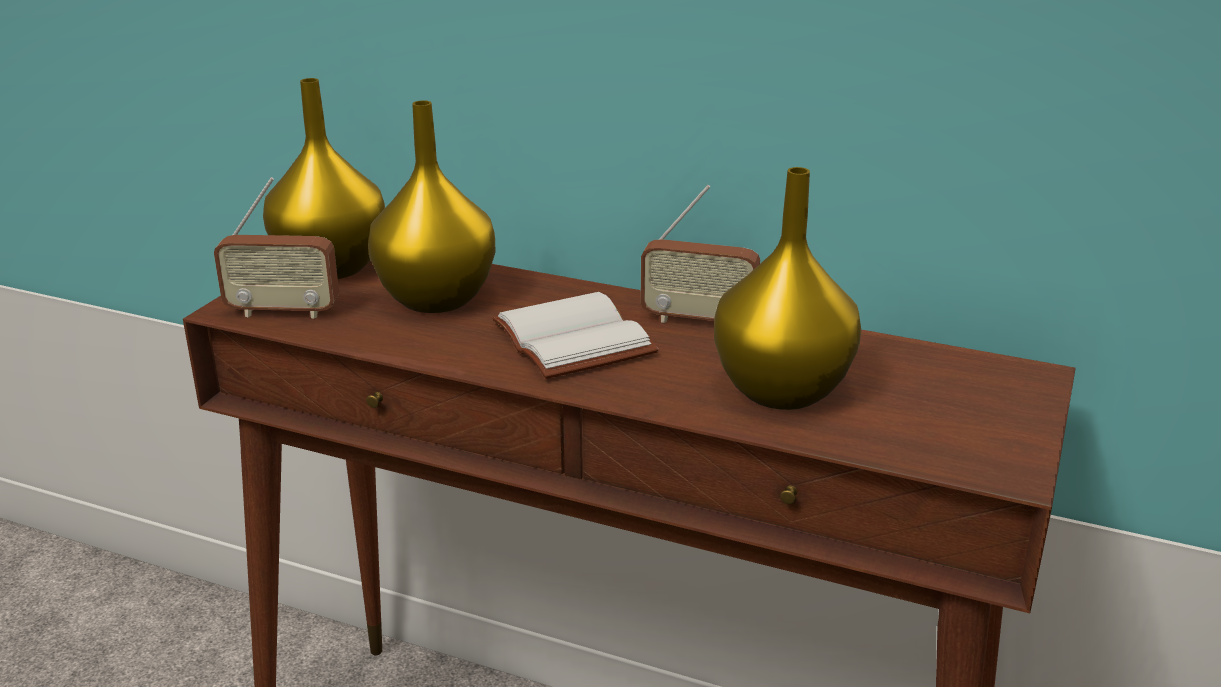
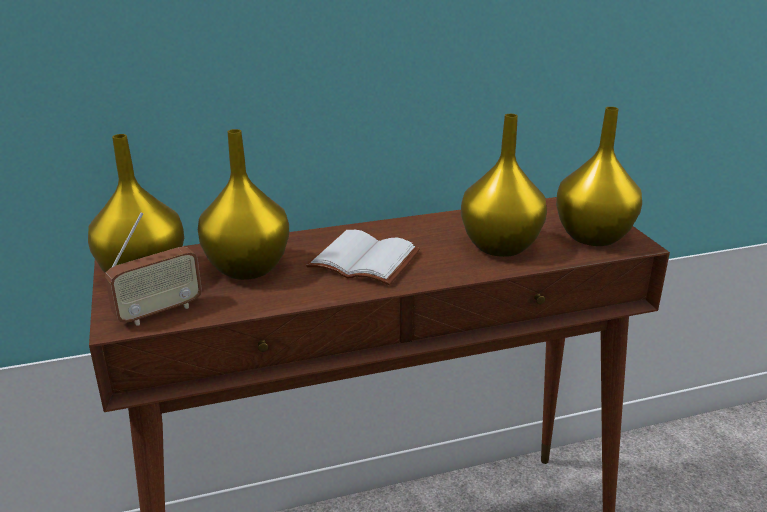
camera: 40 degrees left, 0 degrees up
(698, 320) = (407, 228): radio -> none
(956, 434) = (594, 237): none -> yellow vase

